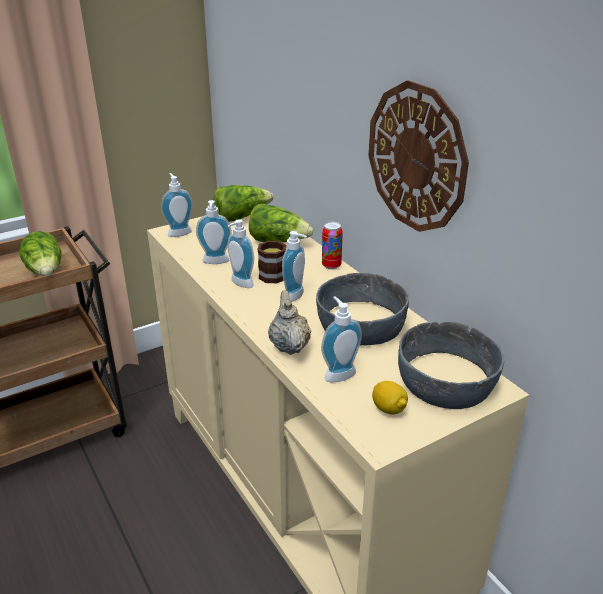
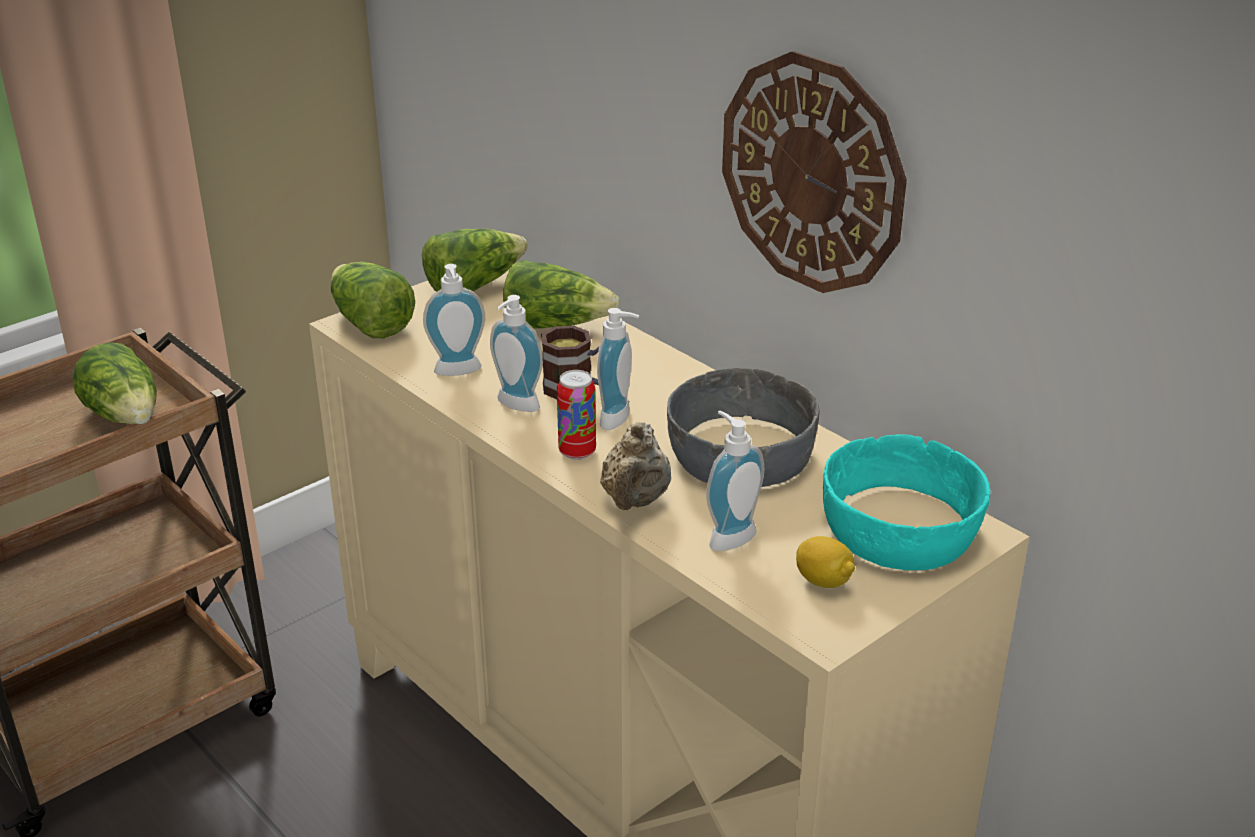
camera: 10 degrees left, 0 degrees up
(179, 232) = (370, 323): soap dispenser -> lettuce
(289, 346) = (635, 501): beige teapot -> beige teapot turned 150 degrees counterclockwise
(331, 265) = (661, 360): can -> can (577, 452)
(446, 381) = (901, 530): grey bowl -> turquoise bowl

